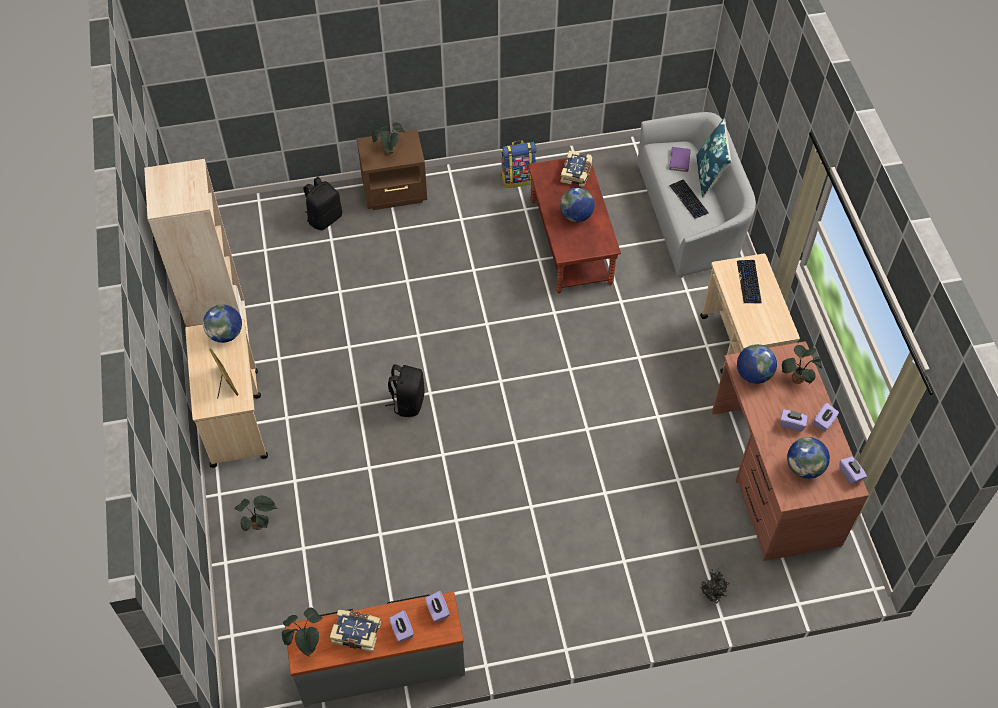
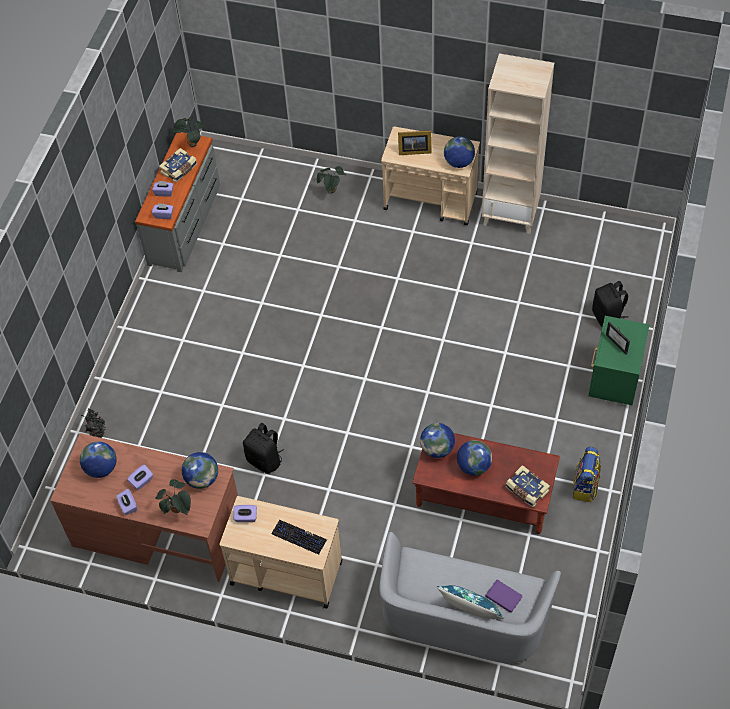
camera: 120 degrees right, 0 degrees up
(390, 151) = (619, 343): potted plant -> picture frame
(396, 193) = (613, 380): brown nightstand -> green nightstand
(408, 402) = (381, 310): black backpack -> black backpack (265, 460)
(575, 247) = (437, 449): none -> globe
(689, 199) = (449, 579): keyboard -> none
(850, 474) = (74, 497): purple tissue box -> purple tissue box (246, 517)

